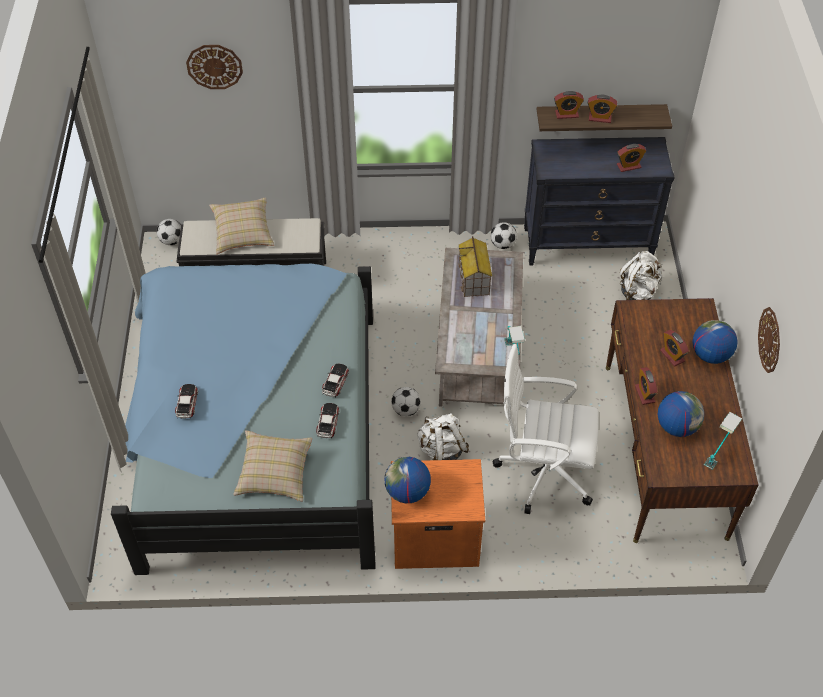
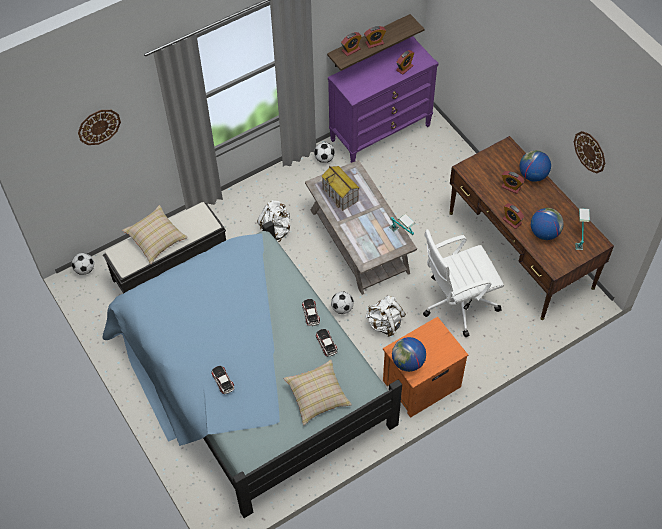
camera: 30 degrees left, 5 degrees up
(587, 245) = (380, 132): black dresser -> purple dresser
(638, 292) = (435, 150): white backpack -> white backpack (276, 230)

